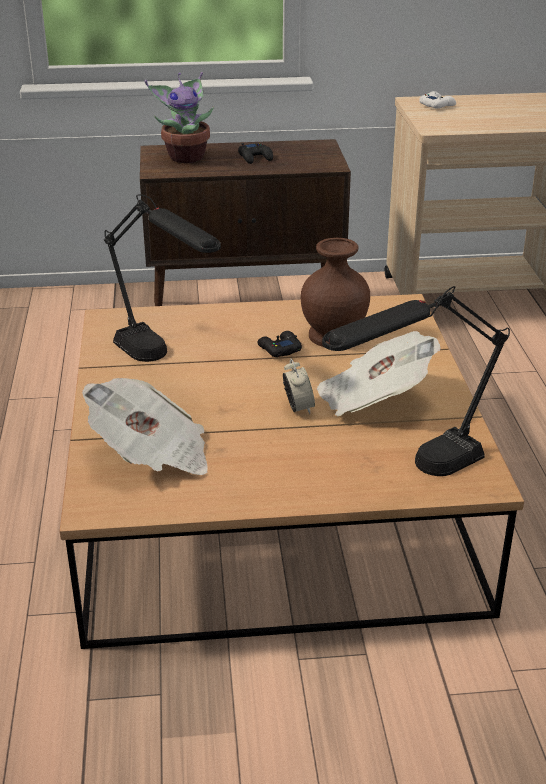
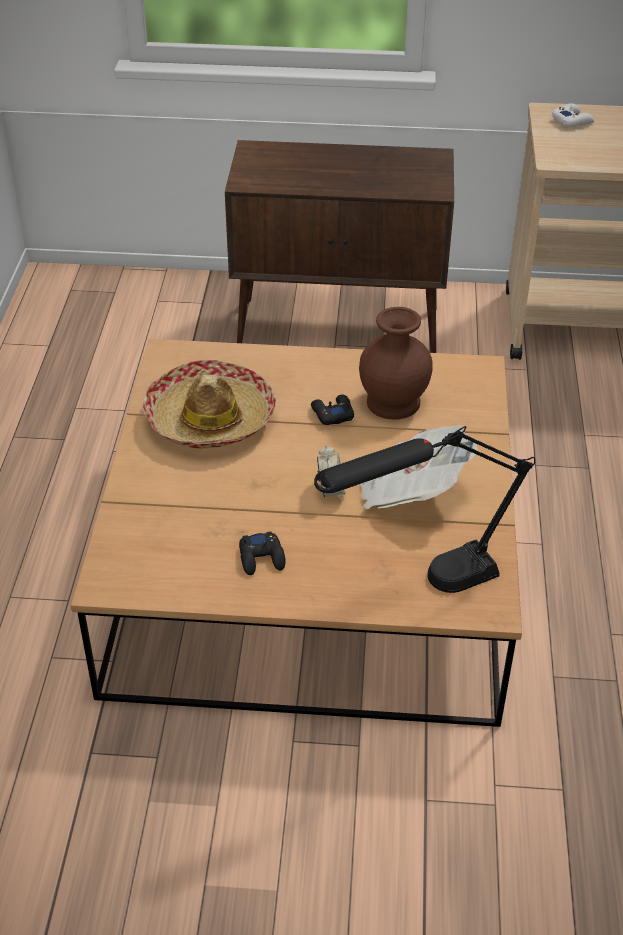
camera: 10 degrees right, 10 degrees up
(152, 455) = (174, 530): newspaper -> none
(163, 363) = (210, 418): black table lamp -> hat
(186, 156) = (281, 162): potted plant -> none
(255, 158) = (356, 171): black game controller -> black game controller (262, 558)

